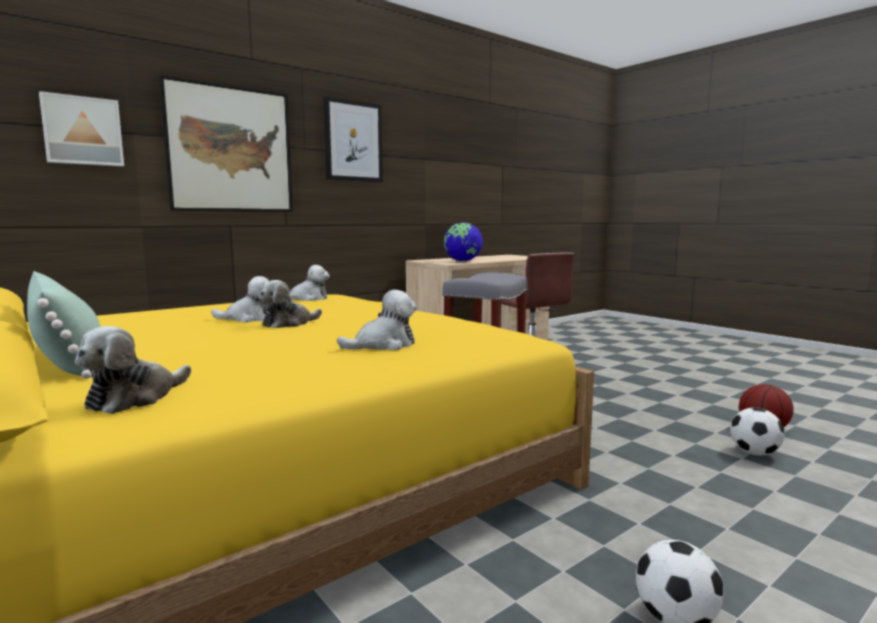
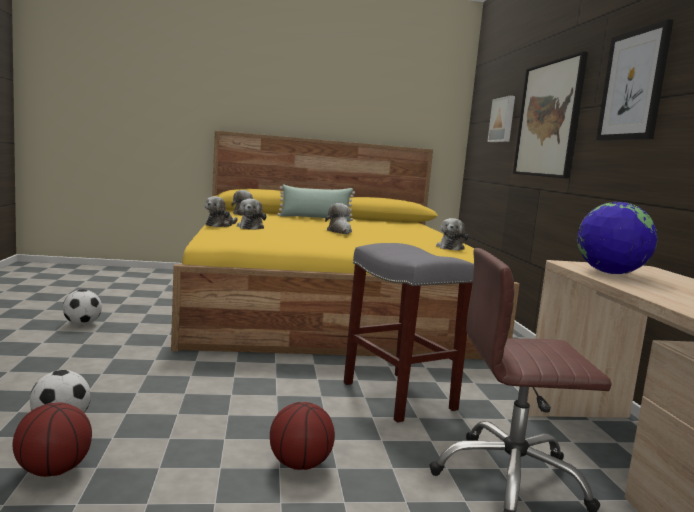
camera: 120 degrees right, 0 degrees up
(249, 318) = (372, 232): plush toy -> plush toy (220, 225)
(614, 391) = (300, 464): none -> basketball

